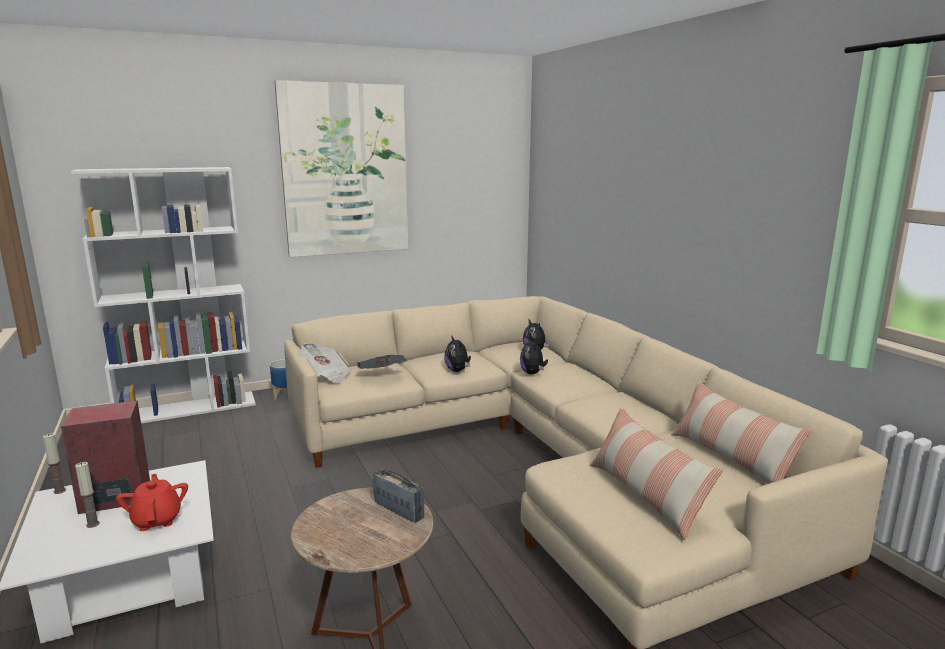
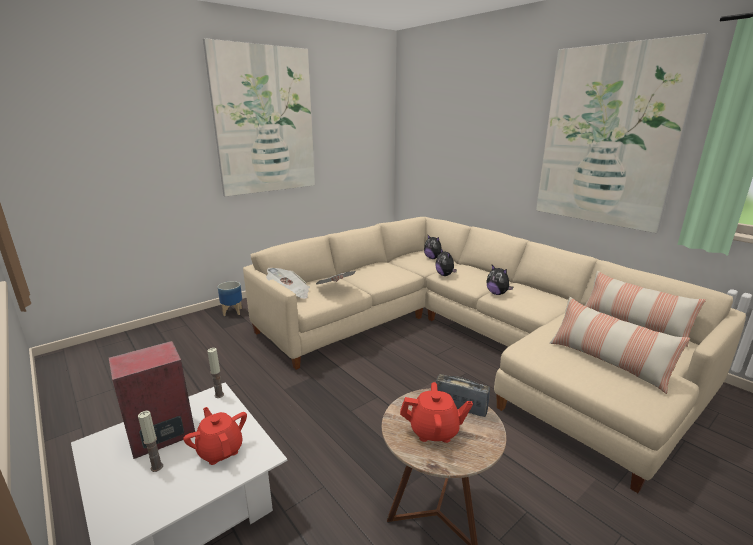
camera: 15 degrees left, 5 degrees up
(59, 491) = (98, 437): candle -> candle (219, 395)
(188, 408) = (151, 332): white bookcase -> none
(349, 527) = (434, 431): none -> red teapot
(458, 370) = (389, 278): plush toy -> plush toy (497, 293)
(745, 200) = (607, 137): none -> picture

